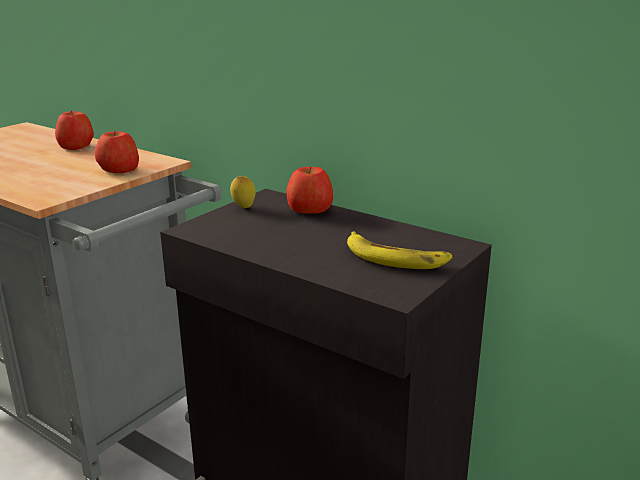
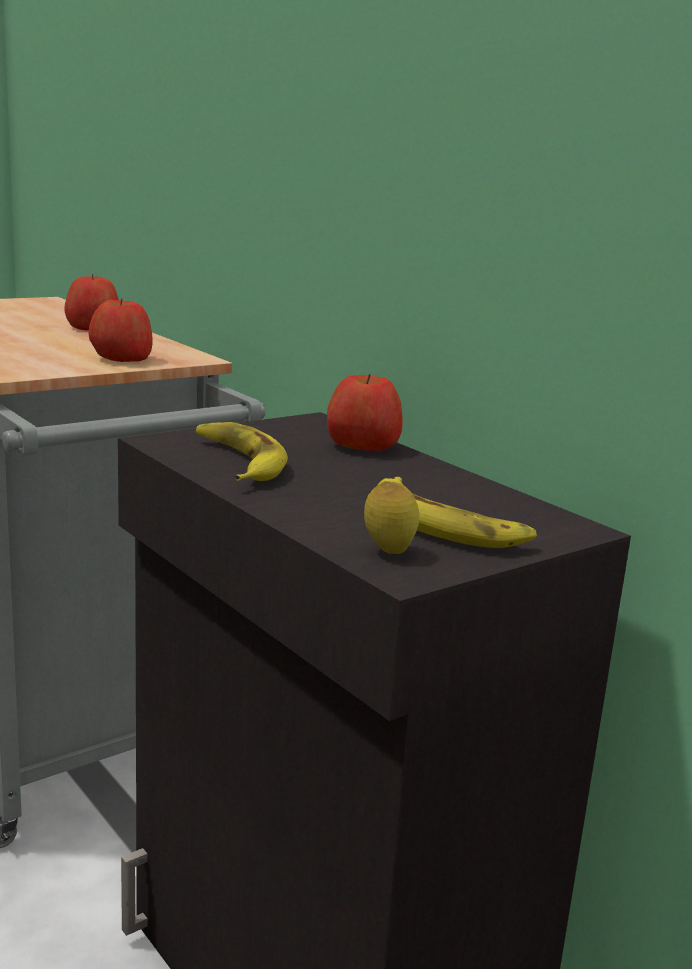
camera: 15 degrees right, 5 degrees down
(243, 207) = (265, 428): lemon -> lemon (388, 552)
(248, 236) = (238, 462): none -> banana

